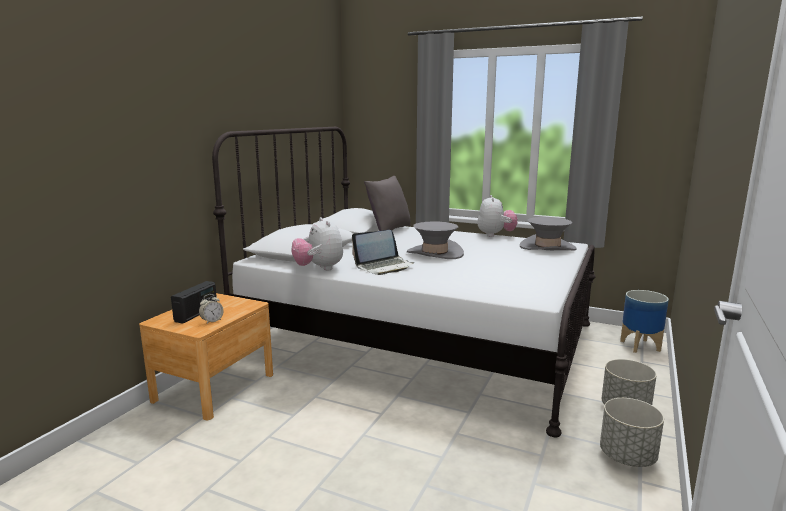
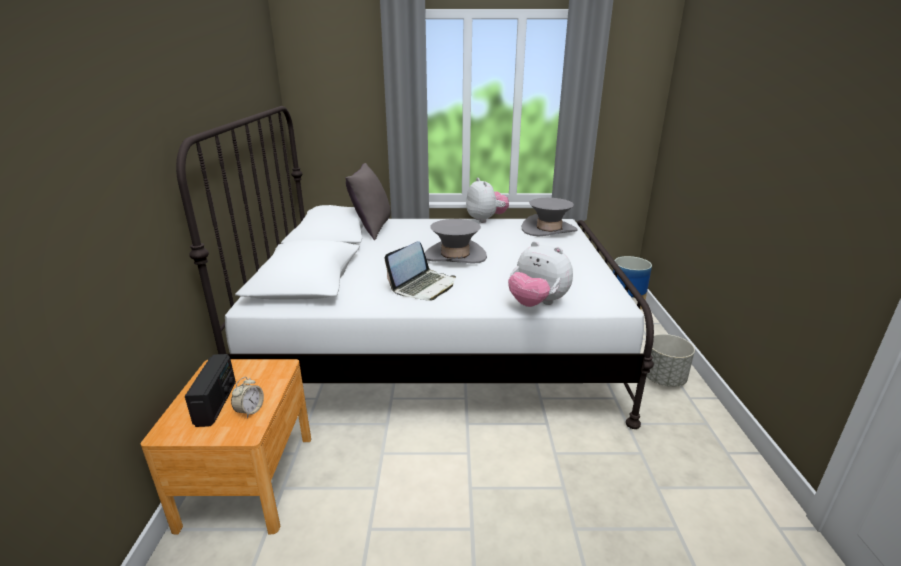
camera: 25 degrees left, 10 degrees up
(319, 268) = (353, 304): plush toy -> plush toy (537, 304)
(627, 456) = (701, 430): grey planter -> none

